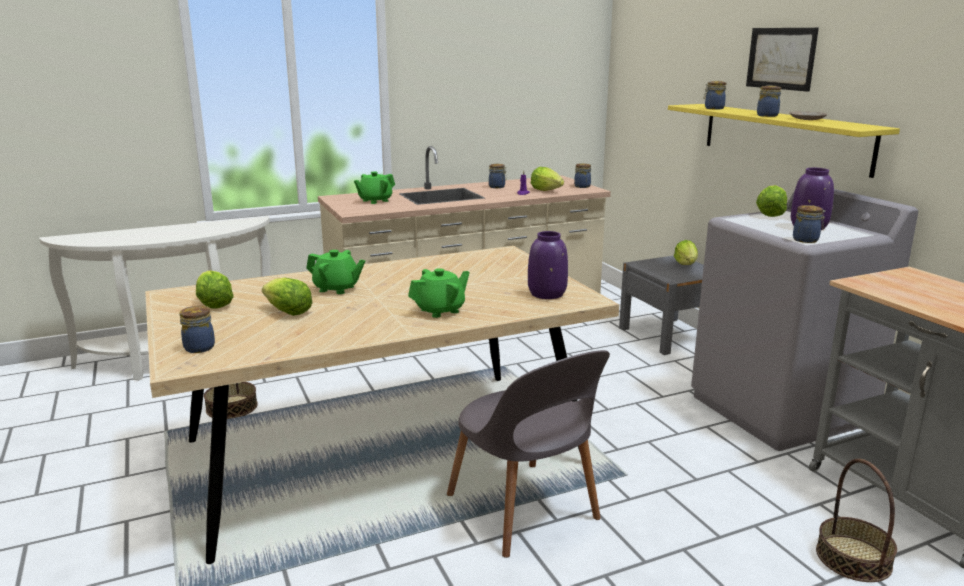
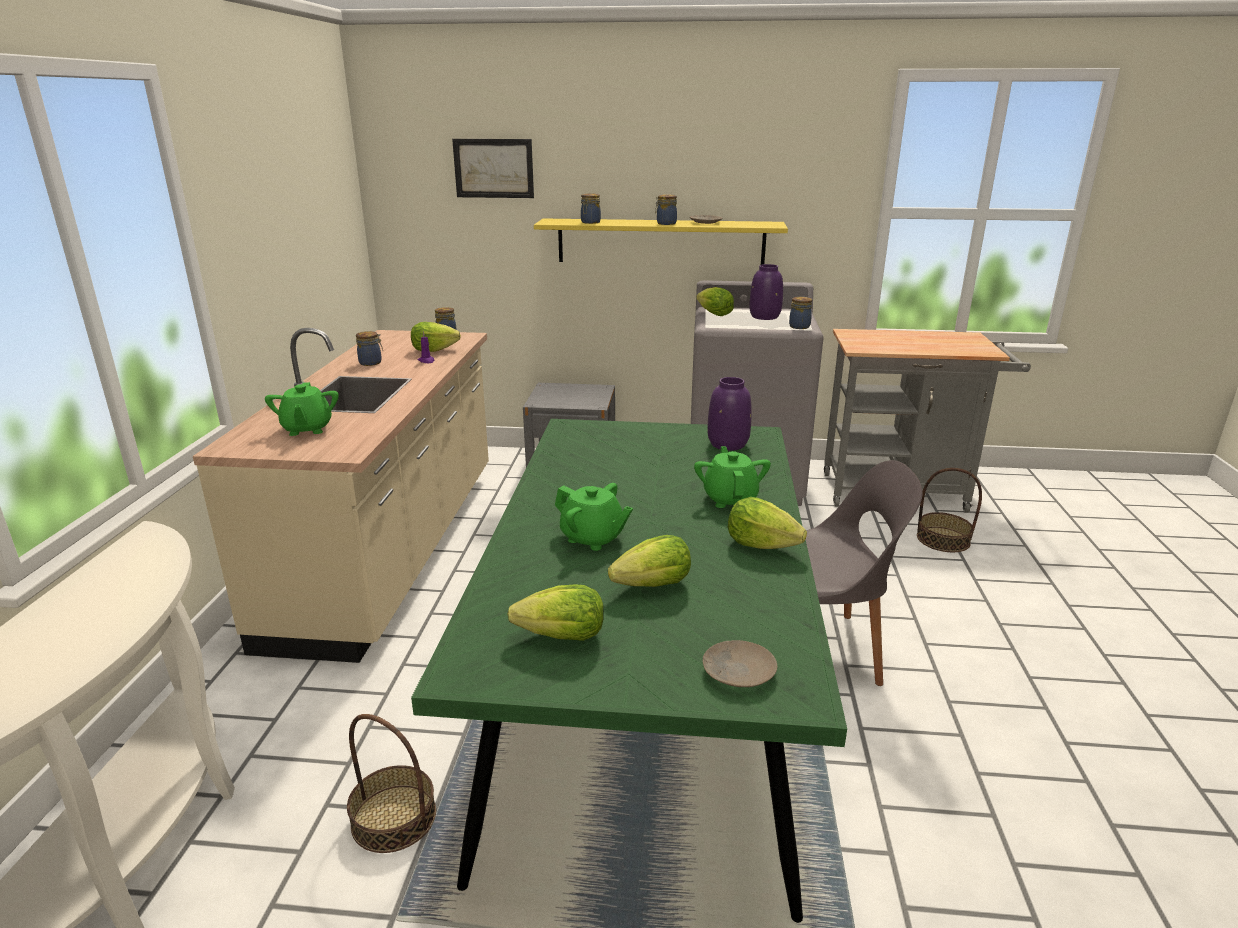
camera: 60 degrees left, 5 degrees up
(198, 347) = (737, 671): jar -> beige plate
(337, 289) = (592, 538): green teapot -> green teapot turned 75 degrees clockwise
(382, 453) = (648, 706): beige dining table -> green dining table
(686, 264) = (568, 389): lettuce -> lettuce (761, 544)
(781, 58) = (646, 166): picture -> picture (493, 168)

